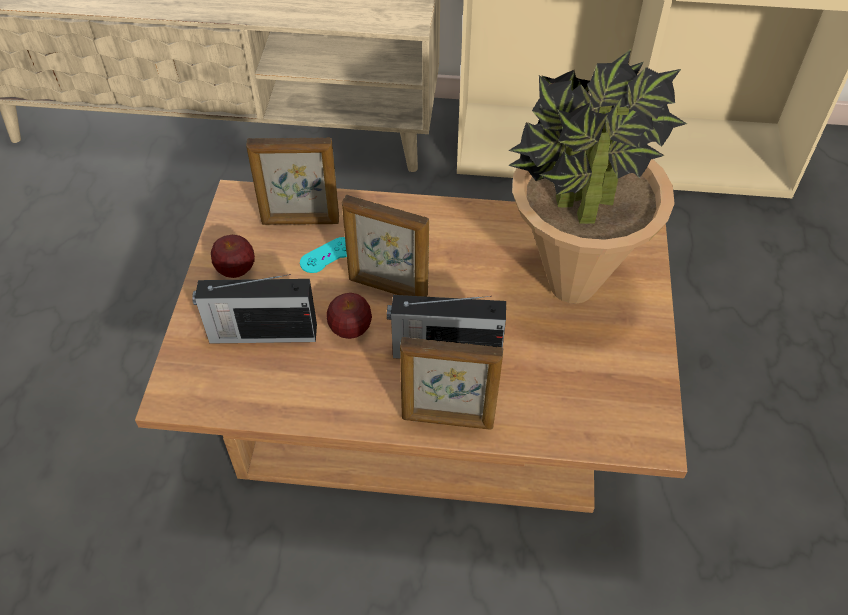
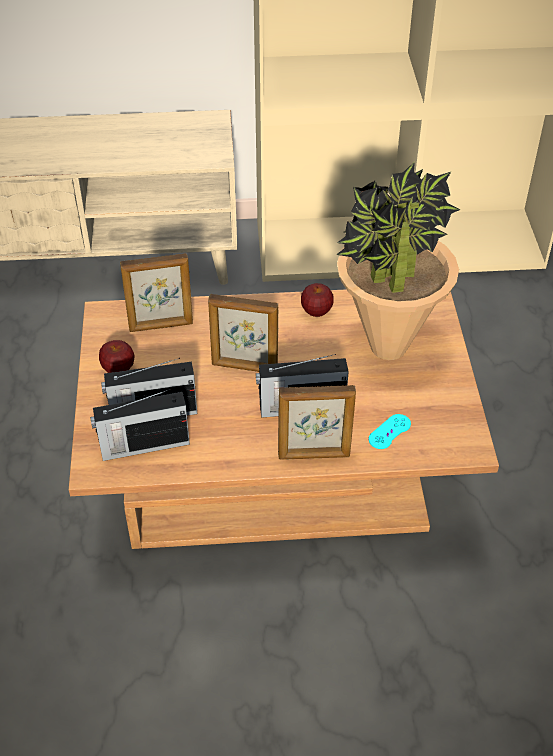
camera: 10 degrees left, 5 degrees down
(239, 374) = (143, 445): none -> radio
(327, 255) = (190, 349): turquoise game controller -> turquoise game controller (389, 431)
(350, 329) = (222, 401): apple -> apple (316, 311)

